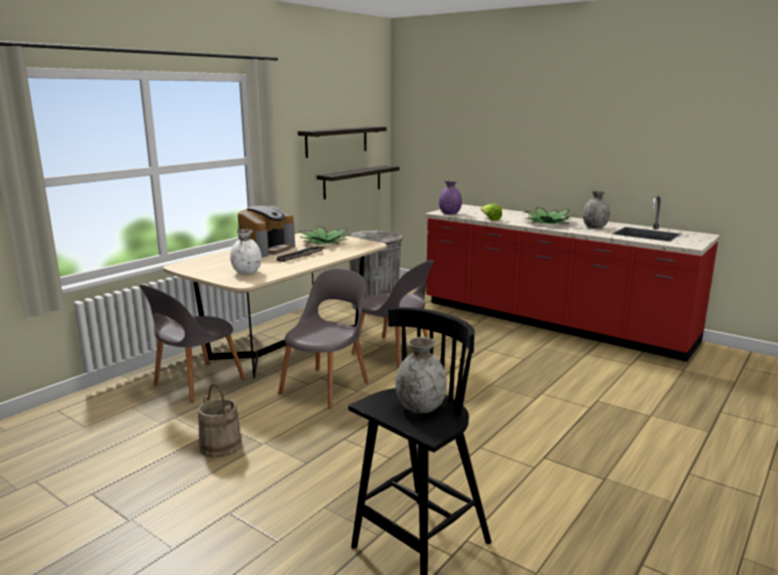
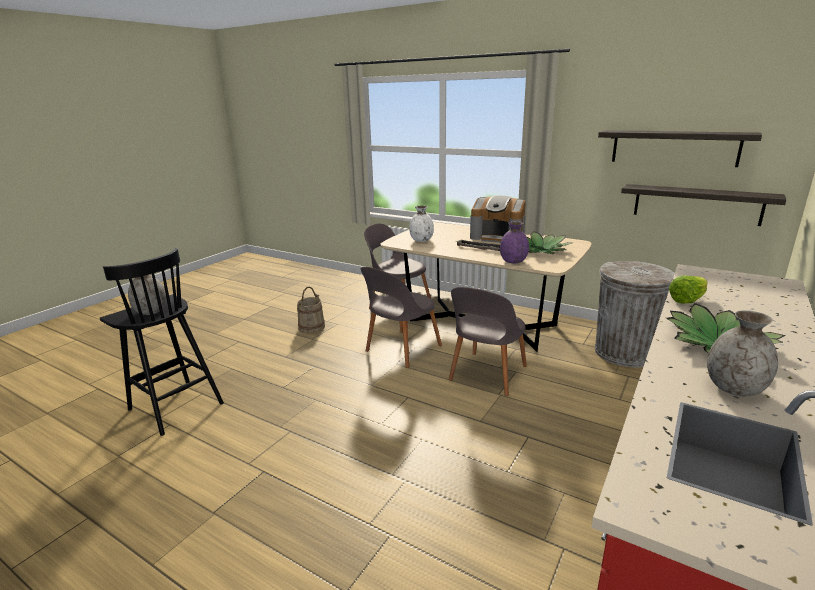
camera: 85 degrees right, 5 degrees up
(326, 386) = (401, 349): grey chair -> grey chair turned 105 degrees clockwise
(450, 213) = (698, 276): purple vase -> purple vase (513, 261)

